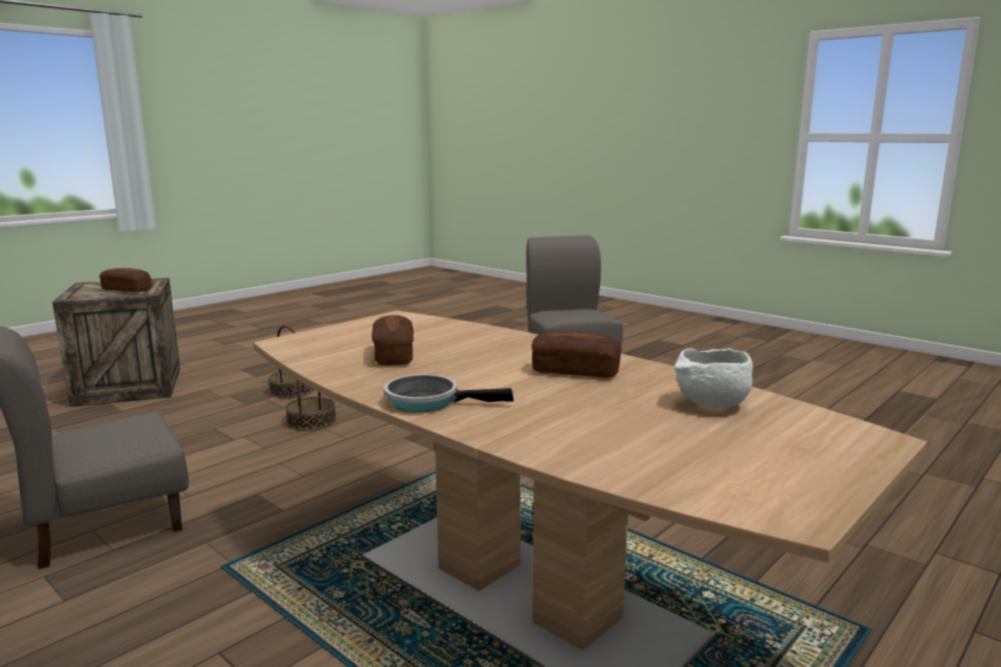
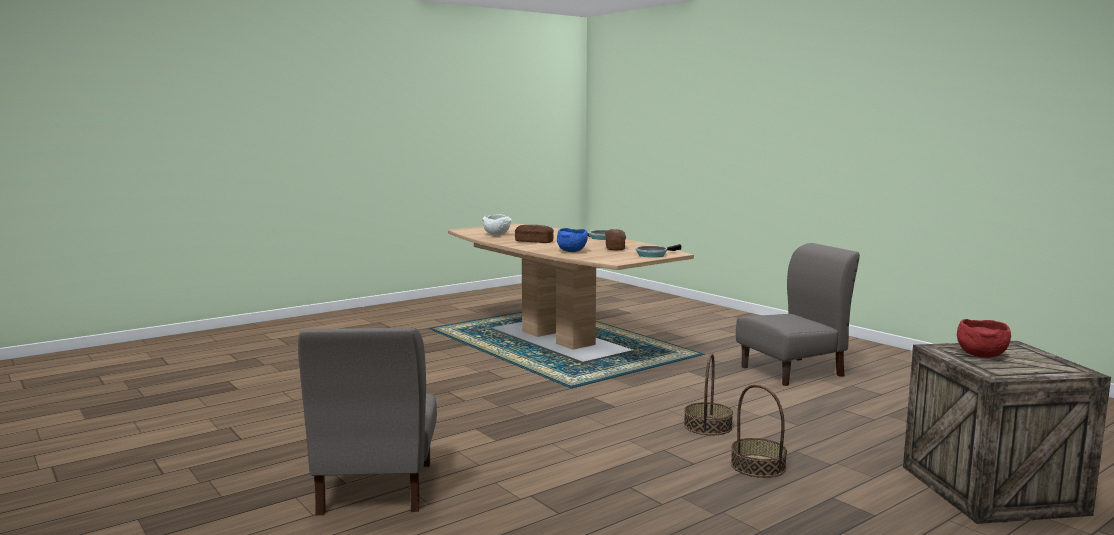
camera: 170 degrees left, 5 degrees down
(127, 289) = (981, 355): bread -> red bowl
(328, 336) = (653, 255): none -> frying pan
(473, 339) = (572, 251): none -> blue bowl

